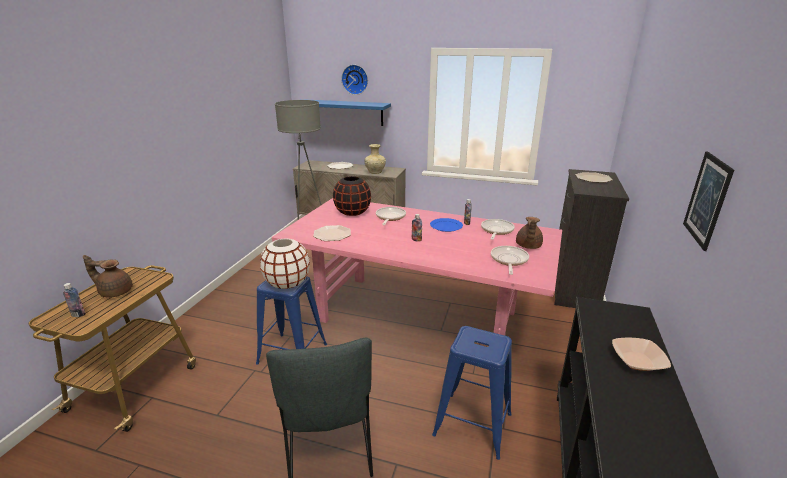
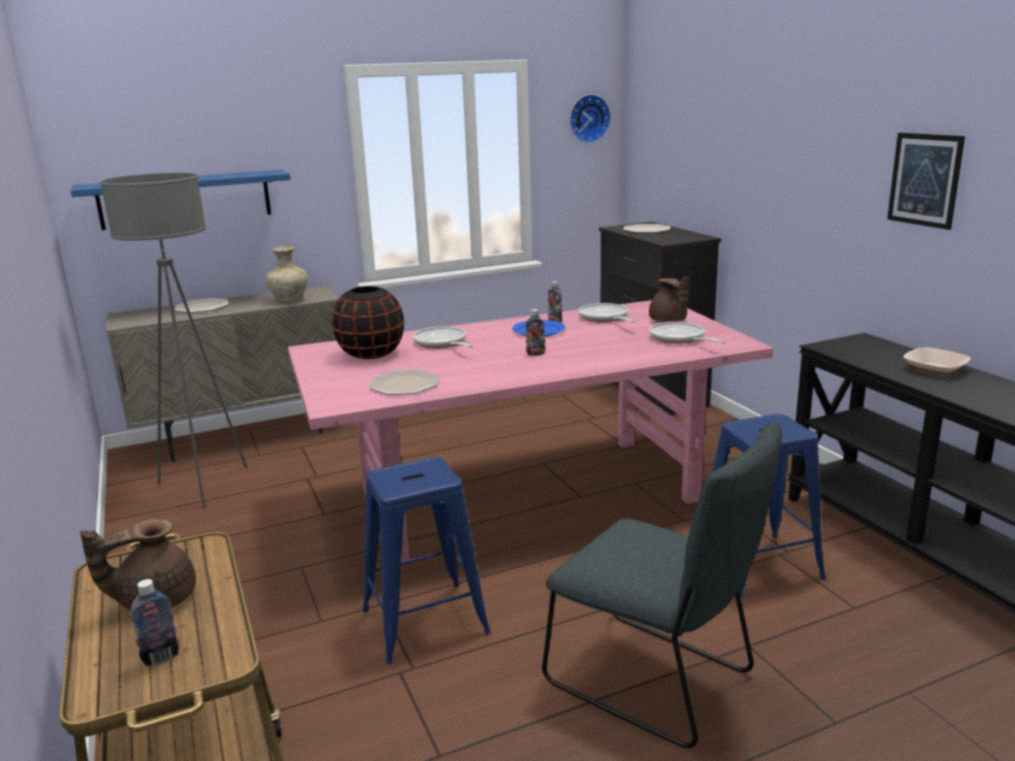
camera: 40 degrees left, 5 degrees down
(287, 283) = (421, 474): white vase -> none
(355, 79) = (201, 132): wall clock -> wall clock (588, 118)

